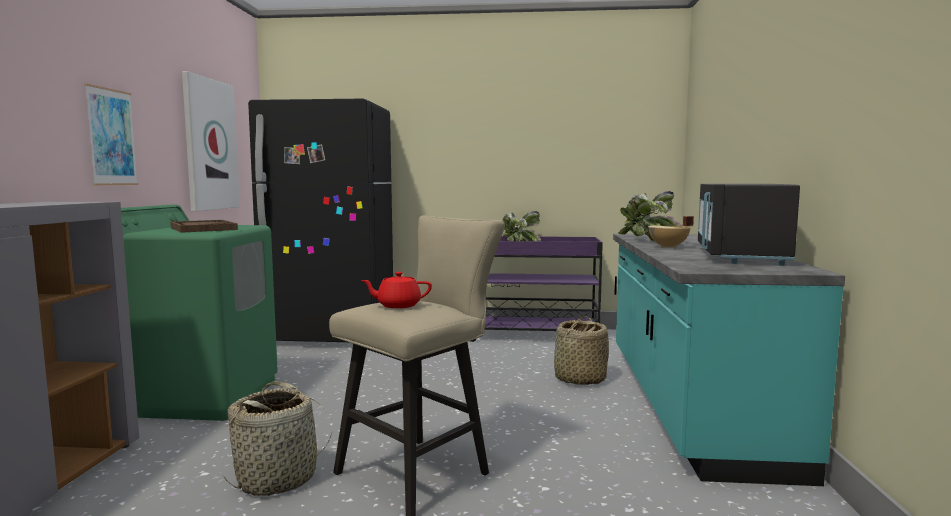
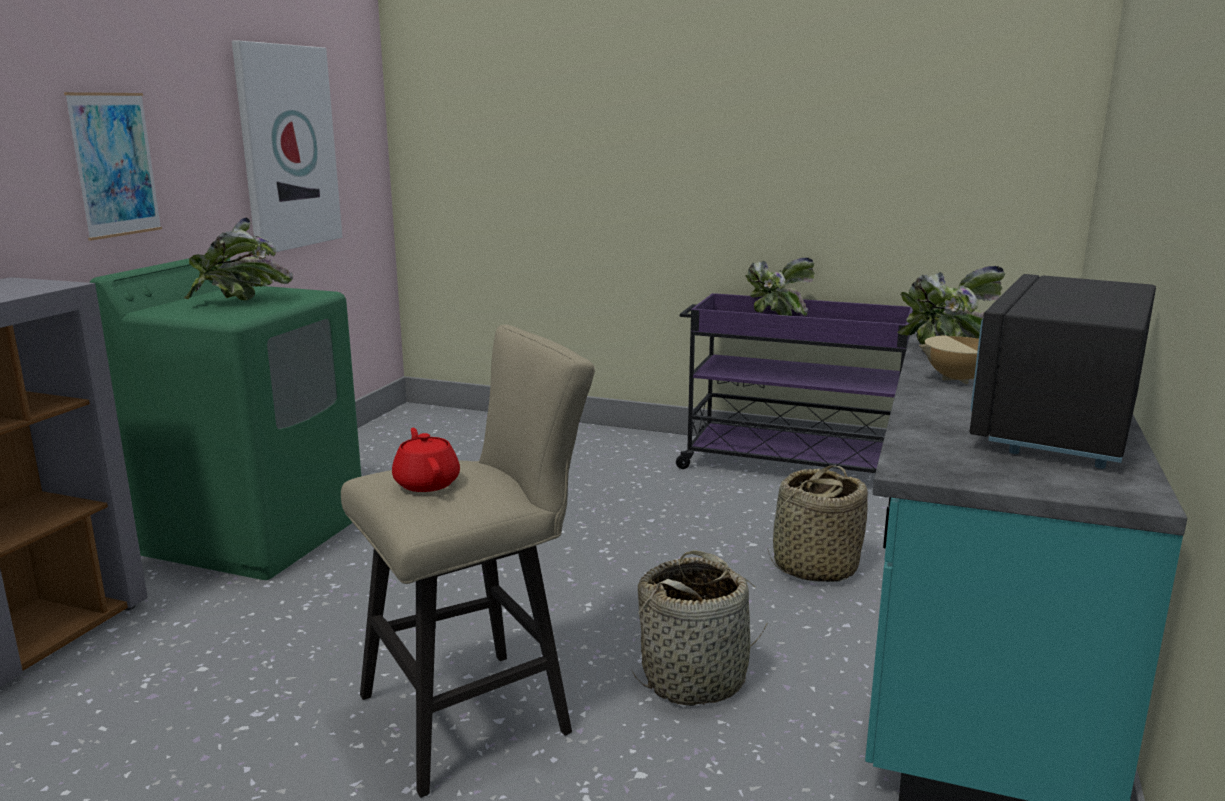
camera: 15 degrees right, 10 degrees up
(203, 228) = (240, 302): brown tray -> potted plant
(278, 478) = (286, 692): basket -> basket (695, 678)
(331, 335) = (478, 436): black fridge -> none
(398, 305) = (427, 483): red teapot -> red teapot turned 60 degrees clockwise

